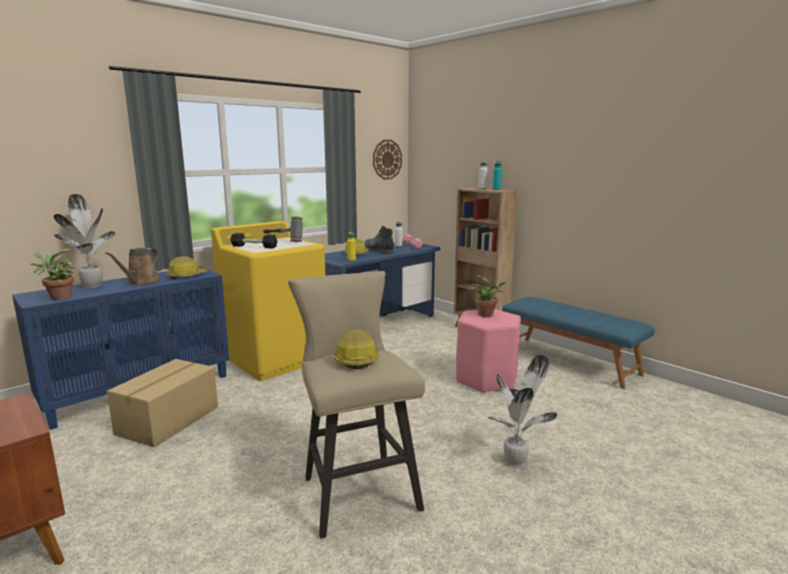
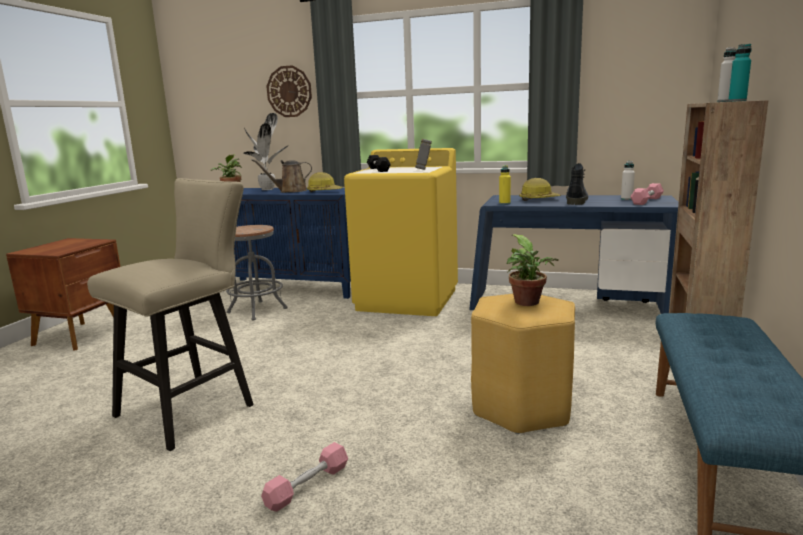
camera: 60 degrees right, 0 degrees up
(169, 420) = (257, 310): cardboard box -> grey stool
(355, 359) = (156, 262): hard hat -> none
(387, 159) = (660, 66): wall clock -> wall clock (289, 91)
(486, 379) = (522, 407): pink stool -> yellow stool
(516, 461) = (308, 485): potted plant -> pink dumbbell

